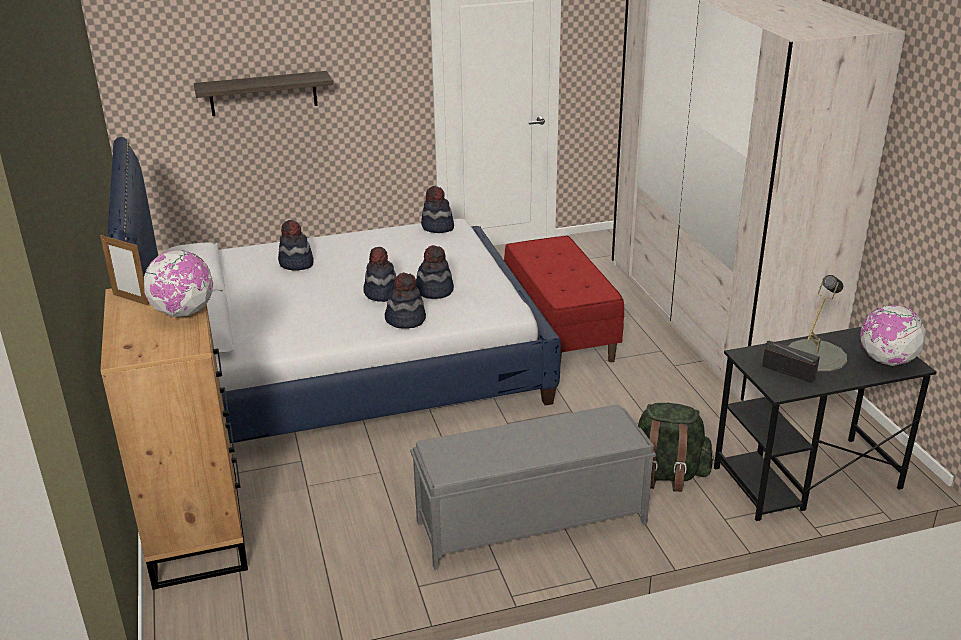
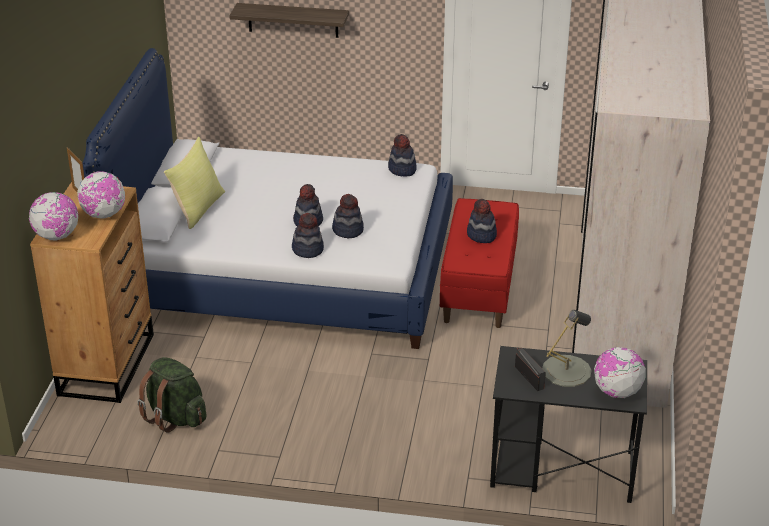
camera: 25 degrees right, 5 degrees up
(135, 351) = (57, 236): none -> globe
(239, 311) = (198, 208): none -> yellow pillow
(296, 264) = (267, 176): hat -> hat (481, 235)
(529, 523) = (325, 433): grey bench -> none
(666, 475) = (455, 431): green backpack -> green backpack (175, 417)

